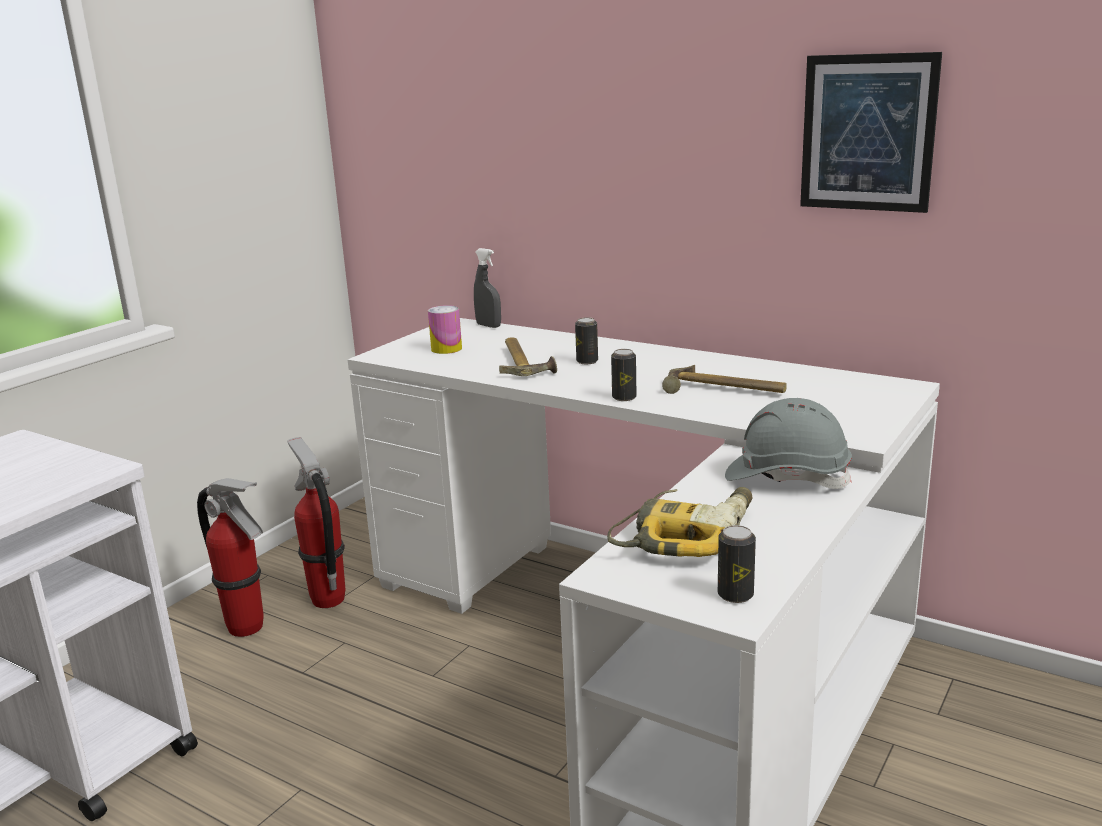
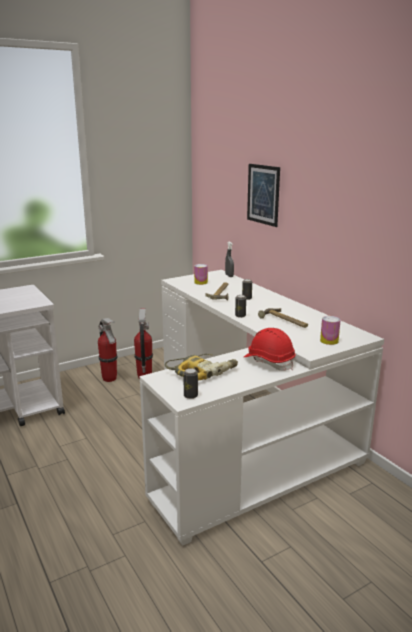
camera: 25 degrees right, 0 degrees up
(786, 477) = (269, 362): grey hard hat -> red hard hat
(858, 408) = (329, 341): none -> can
(867, 133) = (367, 215): picture -> picture (263, 194)

